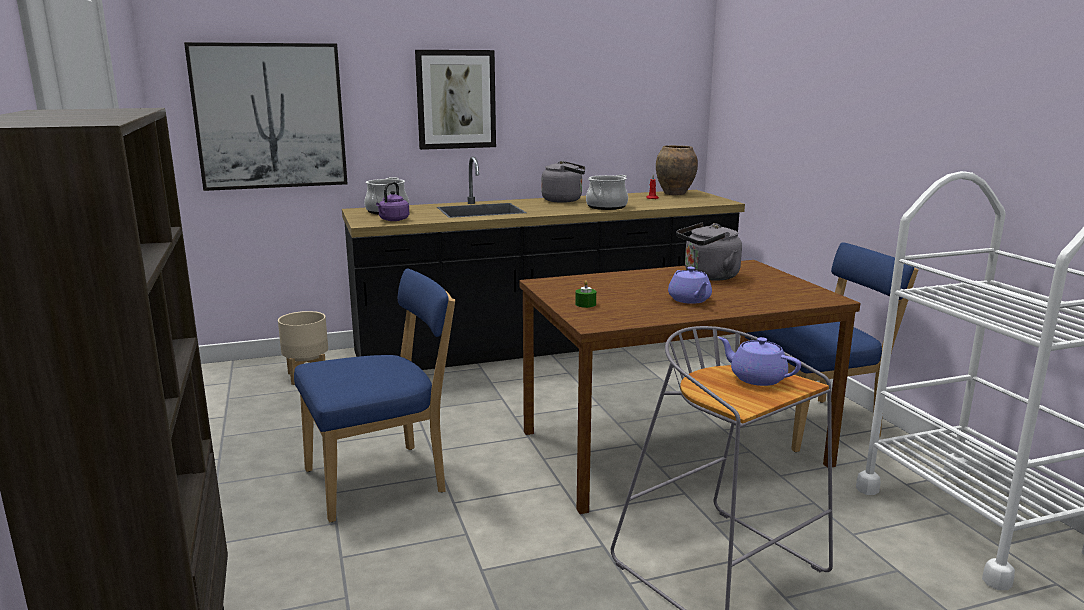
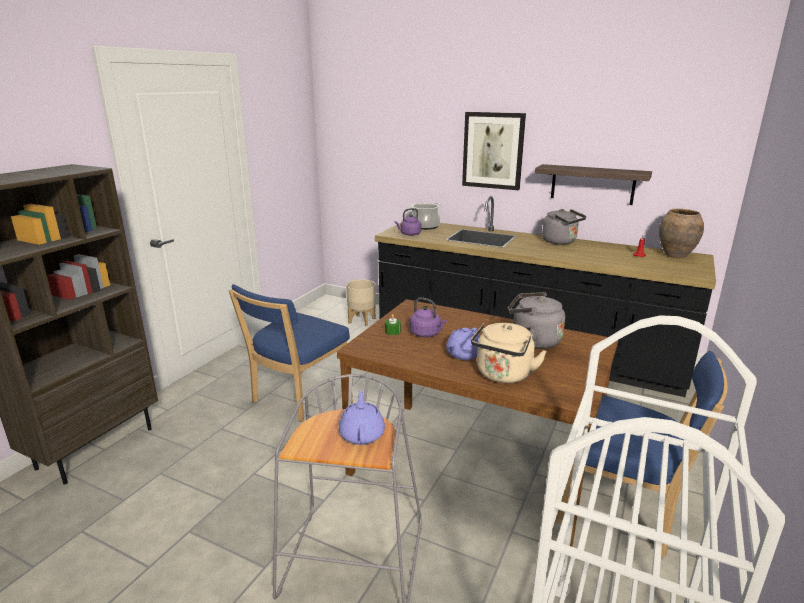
camera: 45 degrees right, 5 degrees up
(270, 116) = (374, 153): picture -> none
(382, 480) = (297, 397): blue chair -> blue chair turned 105 degrees clockwise
(576, 130) = (592, 184): none -> shelf
(606, 207) = (575, 255): cooking pot -> none
(619, 297) = (426, 334): none -> purple kettle
(753, 302) = (503, 375): none -> beige kettle

